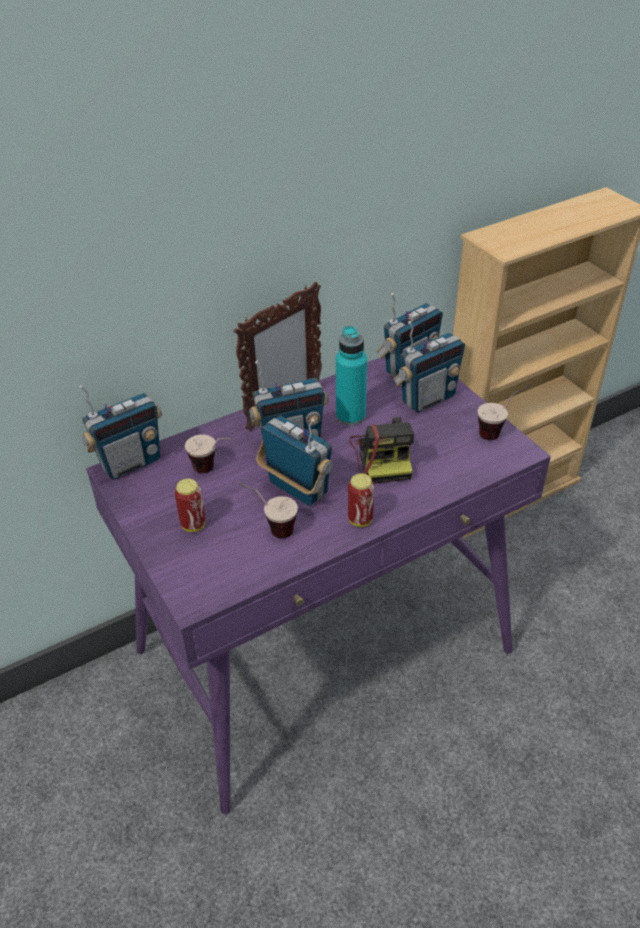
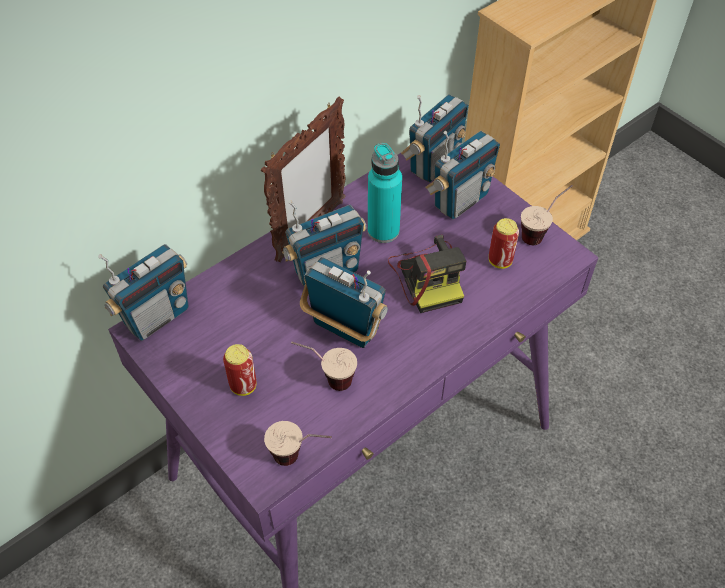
camera: 10 degrees left, 10 degrees up
(214, 470) = (251, 315): cup -> cup (300, 458)
(360, 520) = (418, 357): can -> can (500, 261)

